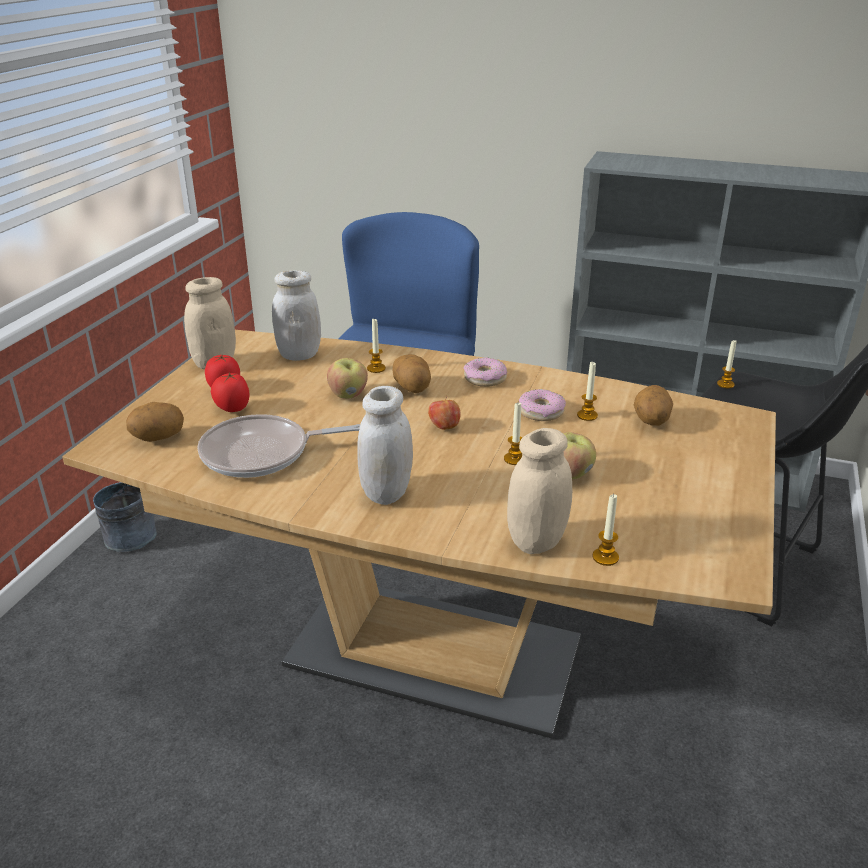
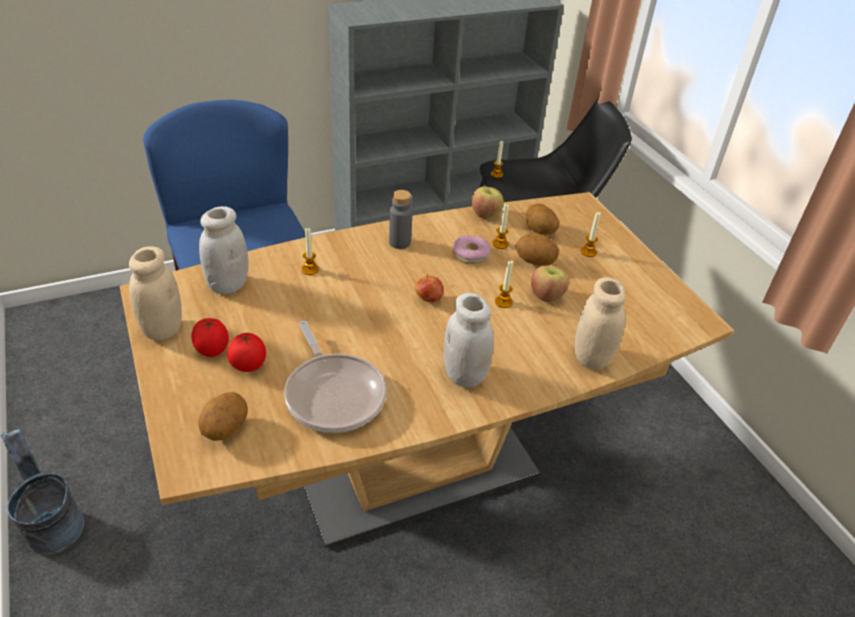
camera: 45 degrees left, 10 degrees up
(262, 454) = (334, 394): frying pan -> frying pan turned 60 degrees counterclockwise
(348, 395) = (323, 304): apple -> apple (485, 214)
(412, 388) = (362, 275): potato -> potato (535, 261)
(485, 378) = (399, 242): donut -> grey bottle
(605, 557) = (636, 347): candle -> candle (588, 252)

